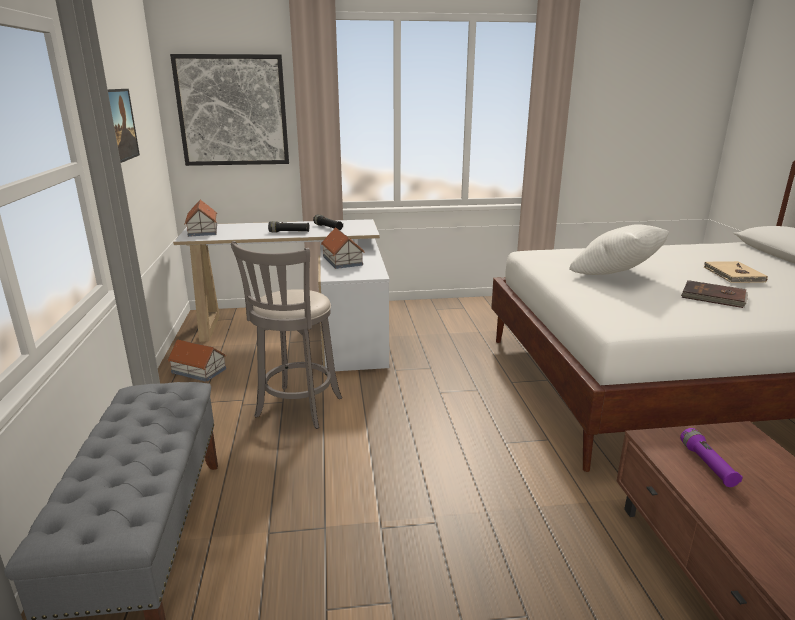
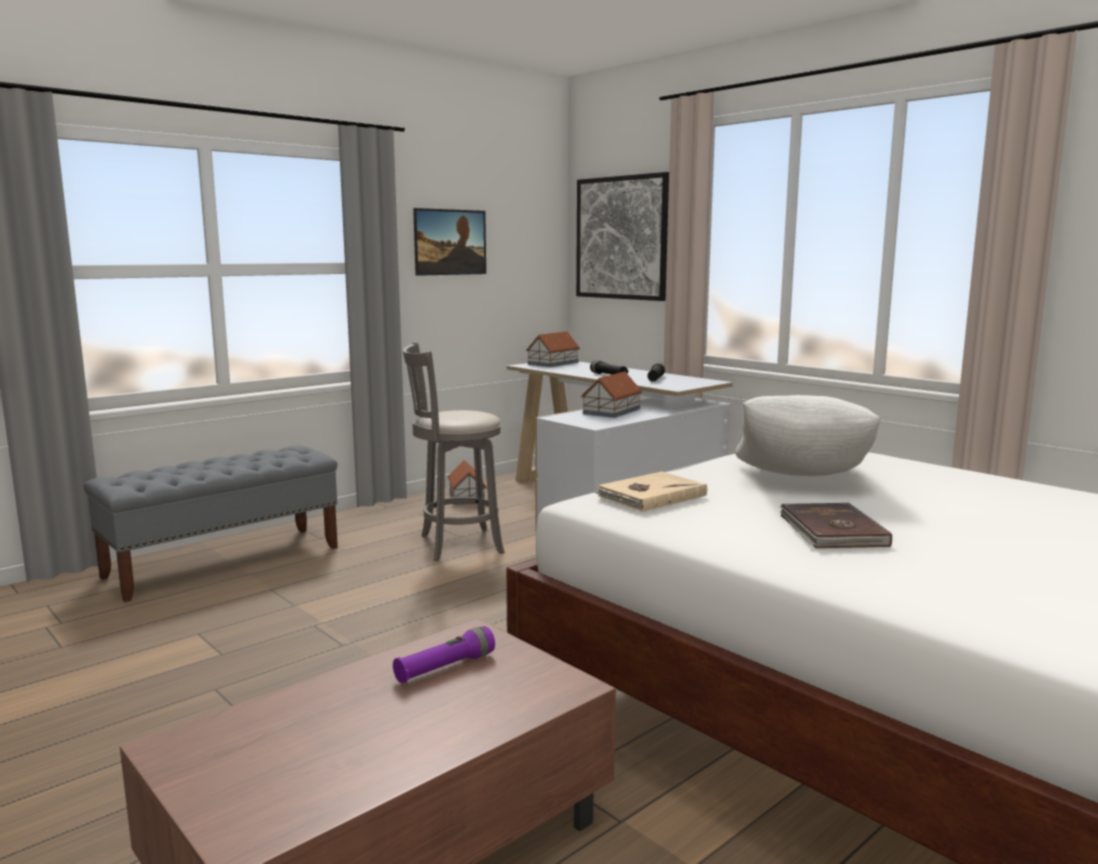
camera: 55 degrees right, 10 degrees down
(733, 275) = (1002, 533): beige book -> beige book (650, 495)

